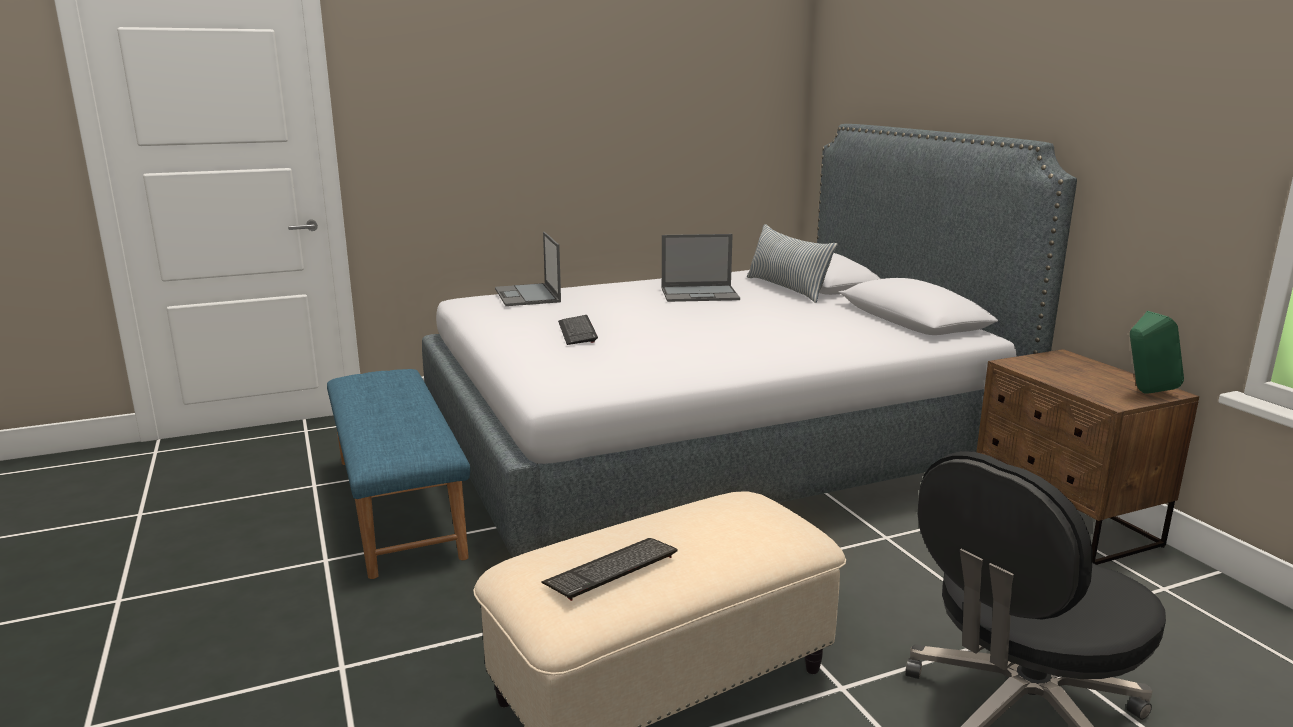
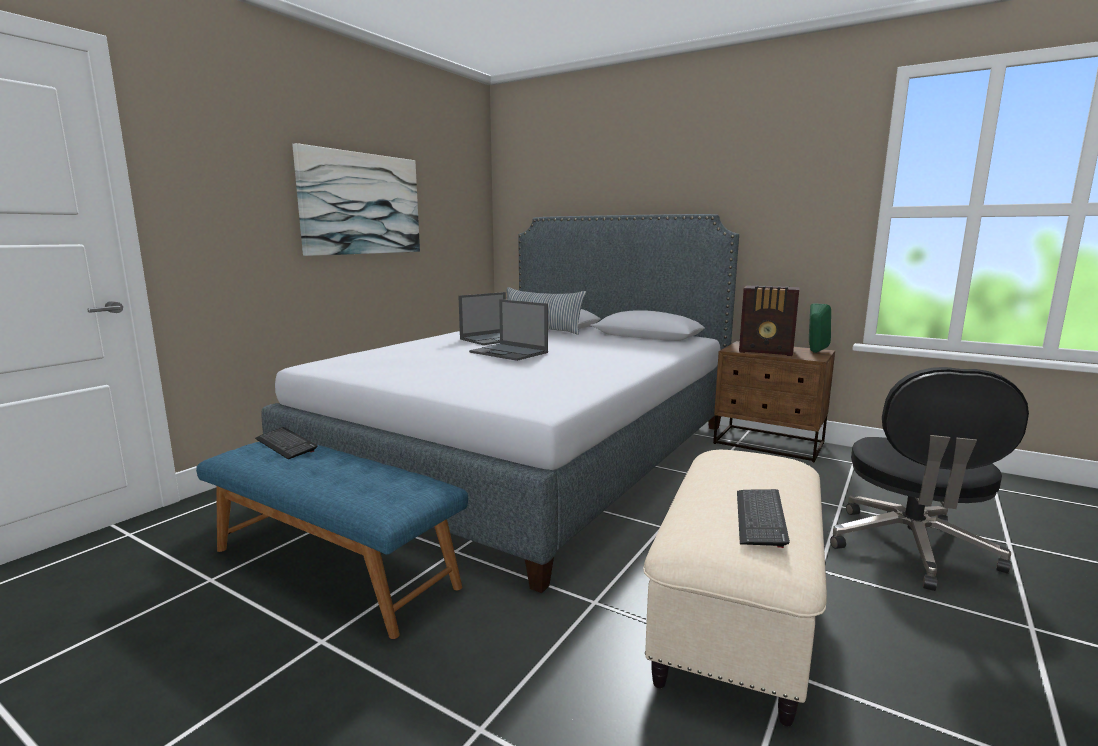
camera: 35 degrees left, 5 degrees down
(527, 295) = (367, 354): laptop -> laptop (509, 352)
(577, 332) = (463, 369): keyboard -> keyboard (286, 444)
(590, 113) = (361, 204): none -> picture
(1064, 376) = (767, 351): none -> radio

